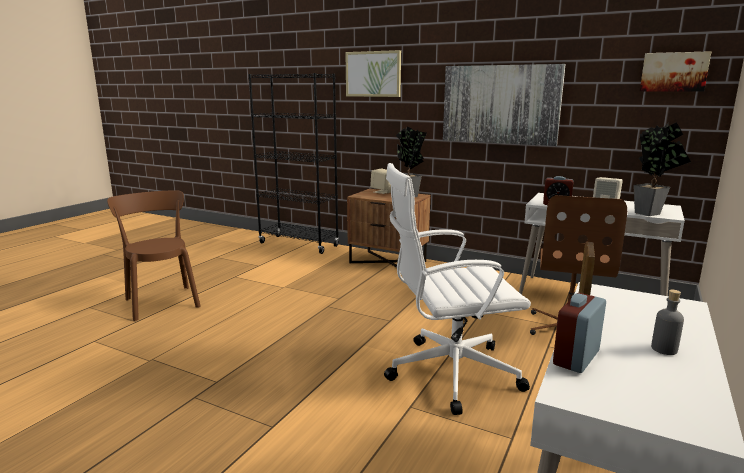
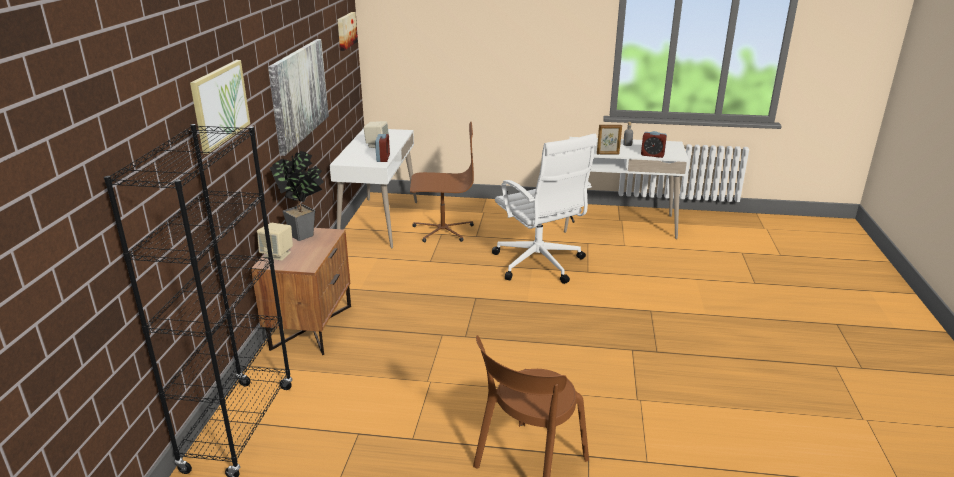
camera: 110 degrees left, 10 degrees up
(651, 213) = (398, 135): potted plant -> none

